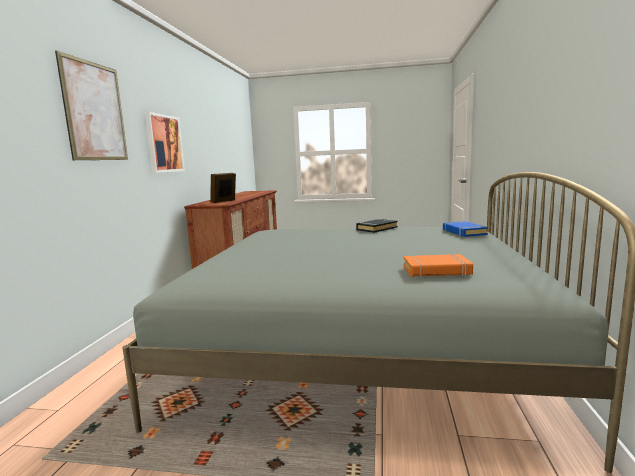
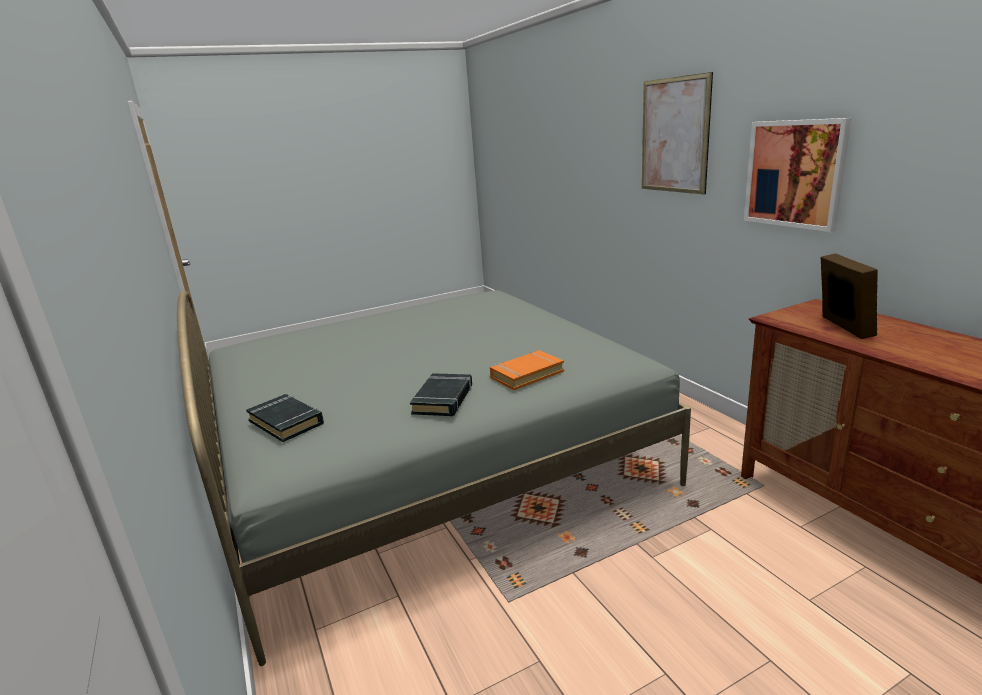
camera: 145 degrees right, 10 degrees up
(436, 270) = (316, 337): orange book -> orange book (526, 374)
(463, 232) = (286, 422): blue book -> black book

